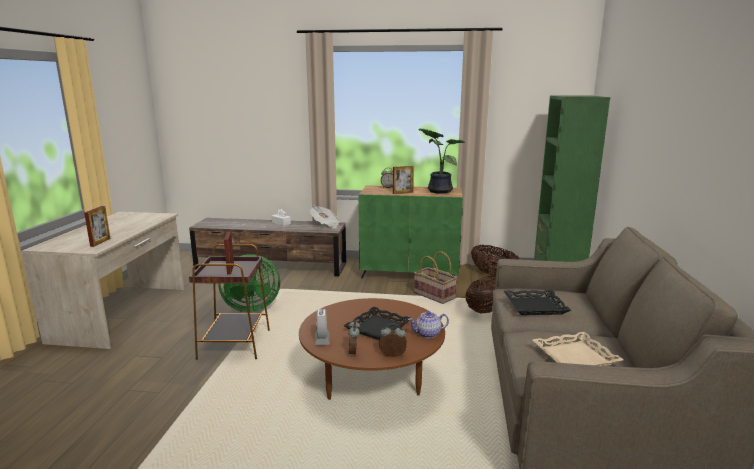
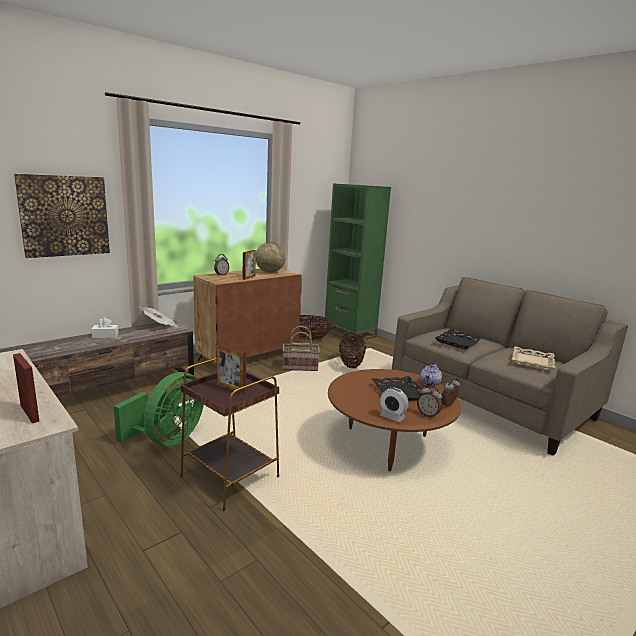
camera: 50 degrees left, 0 degrees up
(272, 128) = (64, 216): none -> picture
(410, 273) = (248, 356): green cabinet -> brown cabinet
(438, 191) = (269, 272): potted plant -> globe

